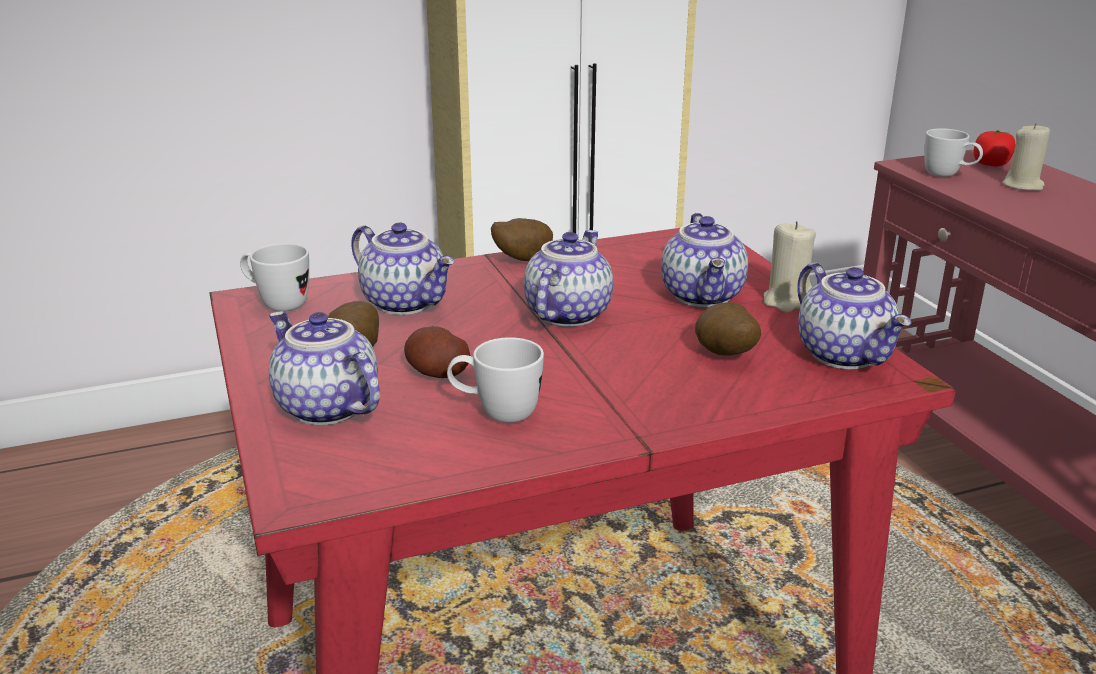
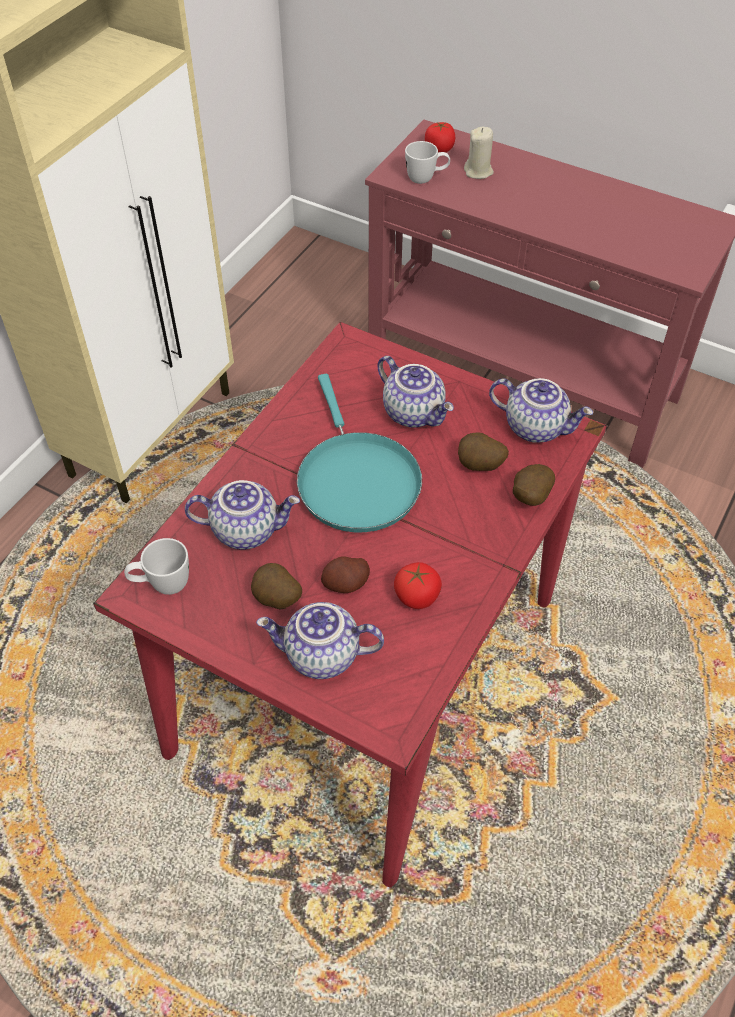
camera: 40 degrees left, 25 degrees up
(496, 413) = (417, 596): white mug -> tomato
(521, 260) = (265, 437): potato -> potato (529, 497)
(566, 314) = (356, 480): teapot -> turquoise frying pan
(787, 301) = (463, 391): beige candle -> none

